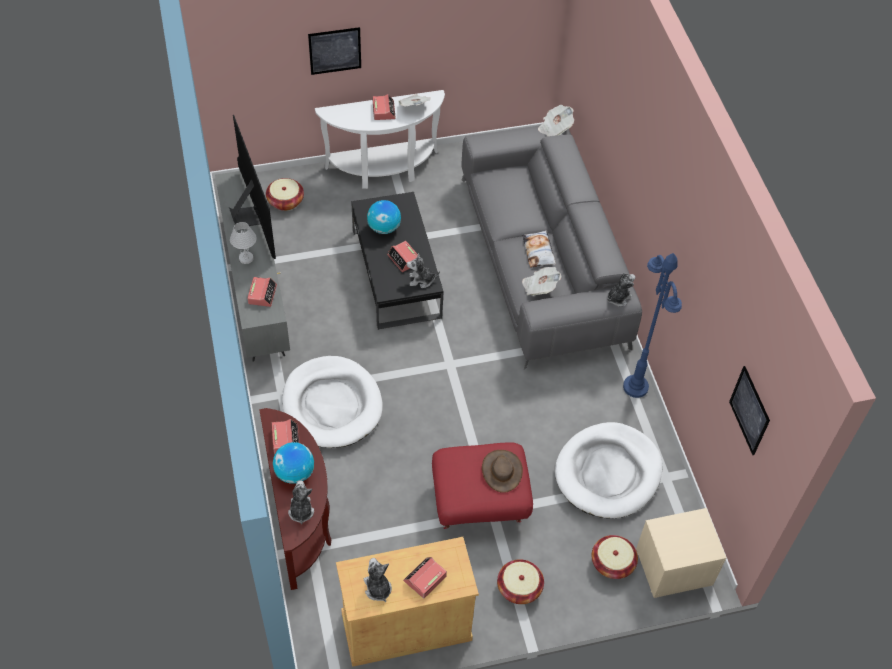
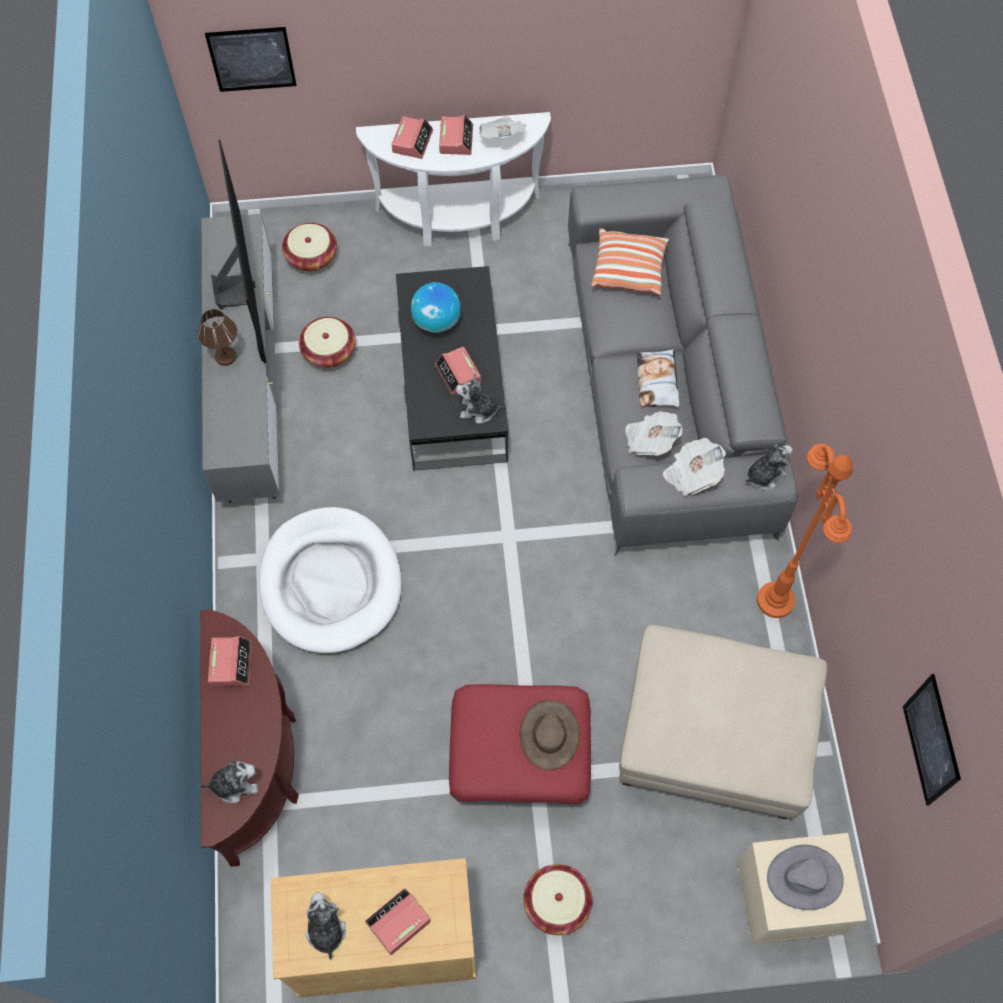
camera: 10 degrees right, 10 degrees up
(246, 258) = (225, 357): white table lamp -> brown table lamp
(262, 294) = (240, 417): alarm clock -> alarm clock (412, 141)
(294, 473) = (235, 720): globe -> none
(301, 510) = (235, 783): plush toy -> plush toy turned 75 degrees clockwise
(335, 50) = (383, 47): picture -> picture (251, 59)
(508, 185) = (629, 269): none -> pillow
(555, 128) = (709, 185): newspaper -> newspaper (692, 474)
(608, 473) = (714, 734): white dog bed -> beige ottoman
(612, 563) = (699, 880): basket -> basket (329, 351)
(636, 387) = (775, 601): blue floor lamp -> orange floor lamp
(683, 537) = (805, 878): none -> grey hat

